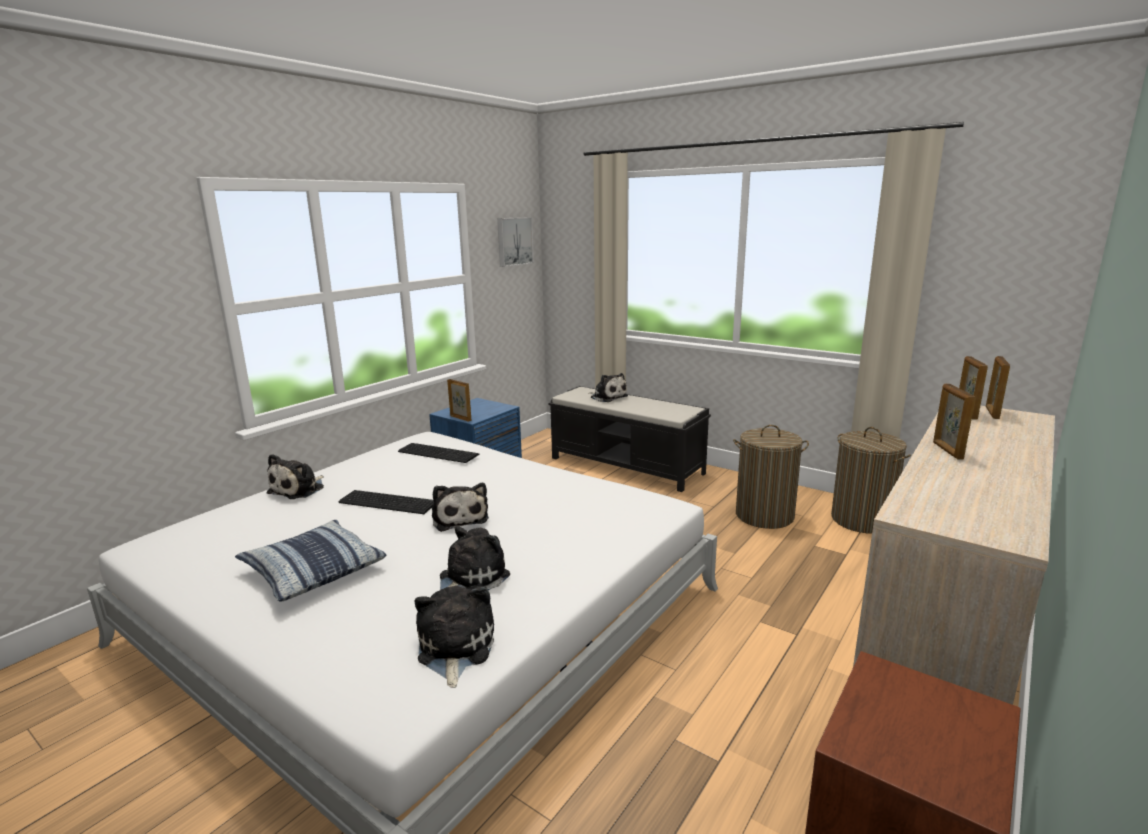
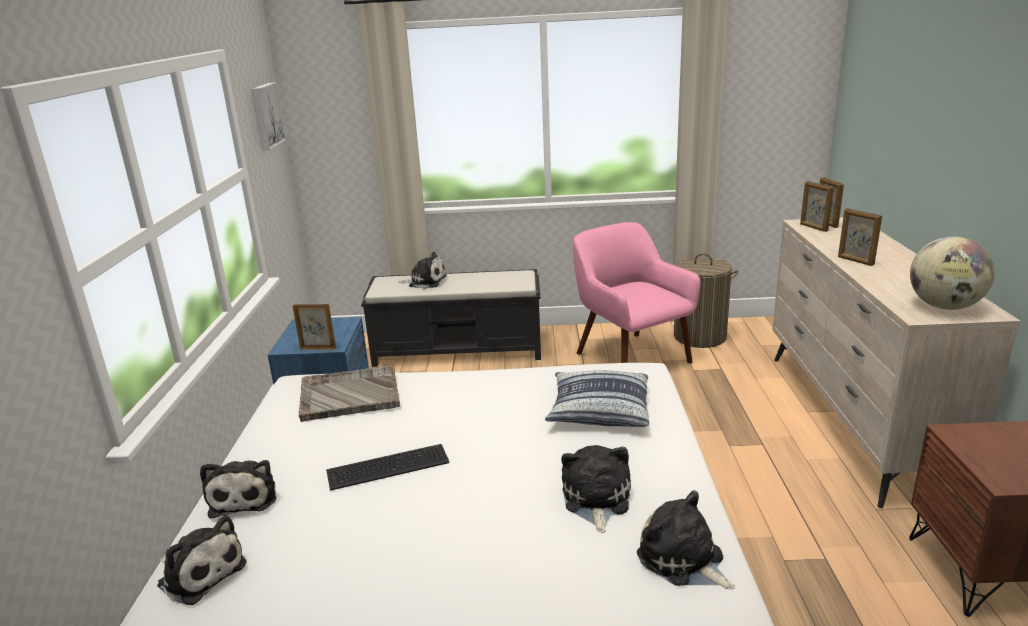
camera: 35 degrees left, 5 degrees up
(313, 570) = (435, 566): pillow -> pillow (599, 410)
(438, 452) = (348, 395): keyboard -> grey tray
(459, 518) = (489, 452): plush toy -> plush toy (200, 573)
(764, 515) = (631, 358): laundry basket -> pink armchair
(964, 517) = (944, 306): none -> globe

